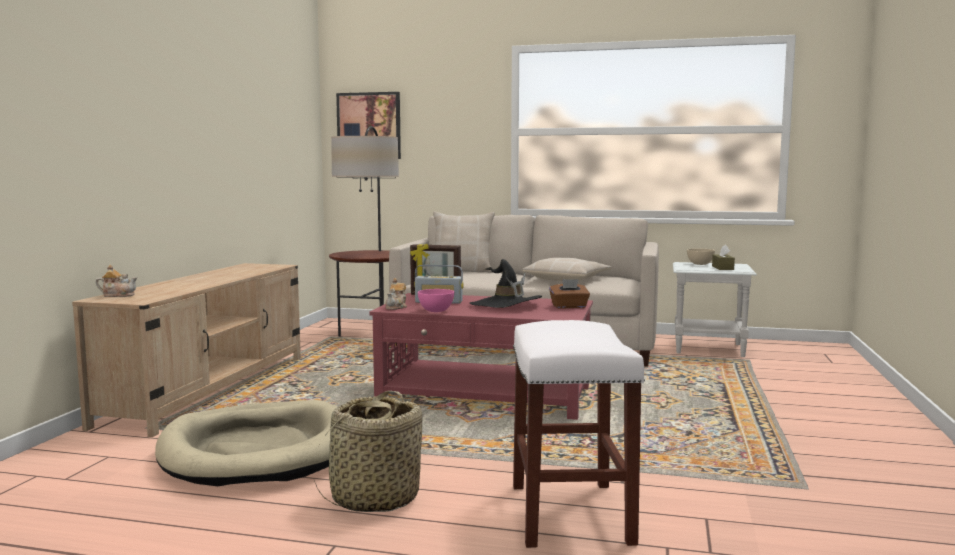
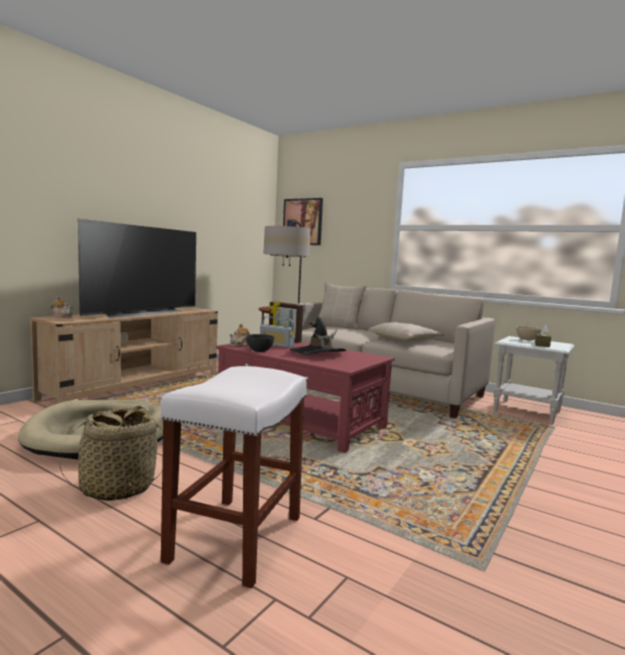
camera: 20 degrees right, 0 degrees up
(208, 279) = (140, 313): none -> television
(436, 311) = (260, 351): pink bowl -> grey bowl
(569, 307) = (364, 360): brown tissue box -> none

